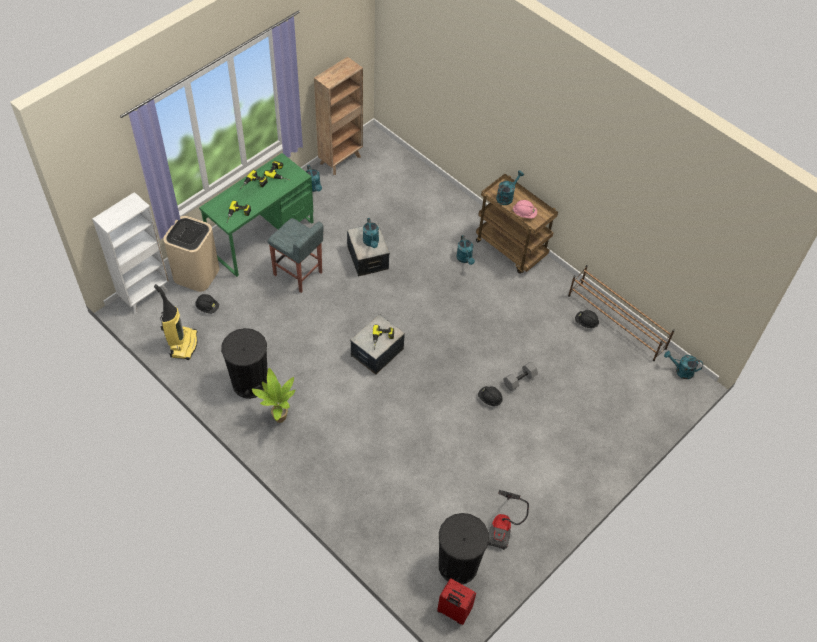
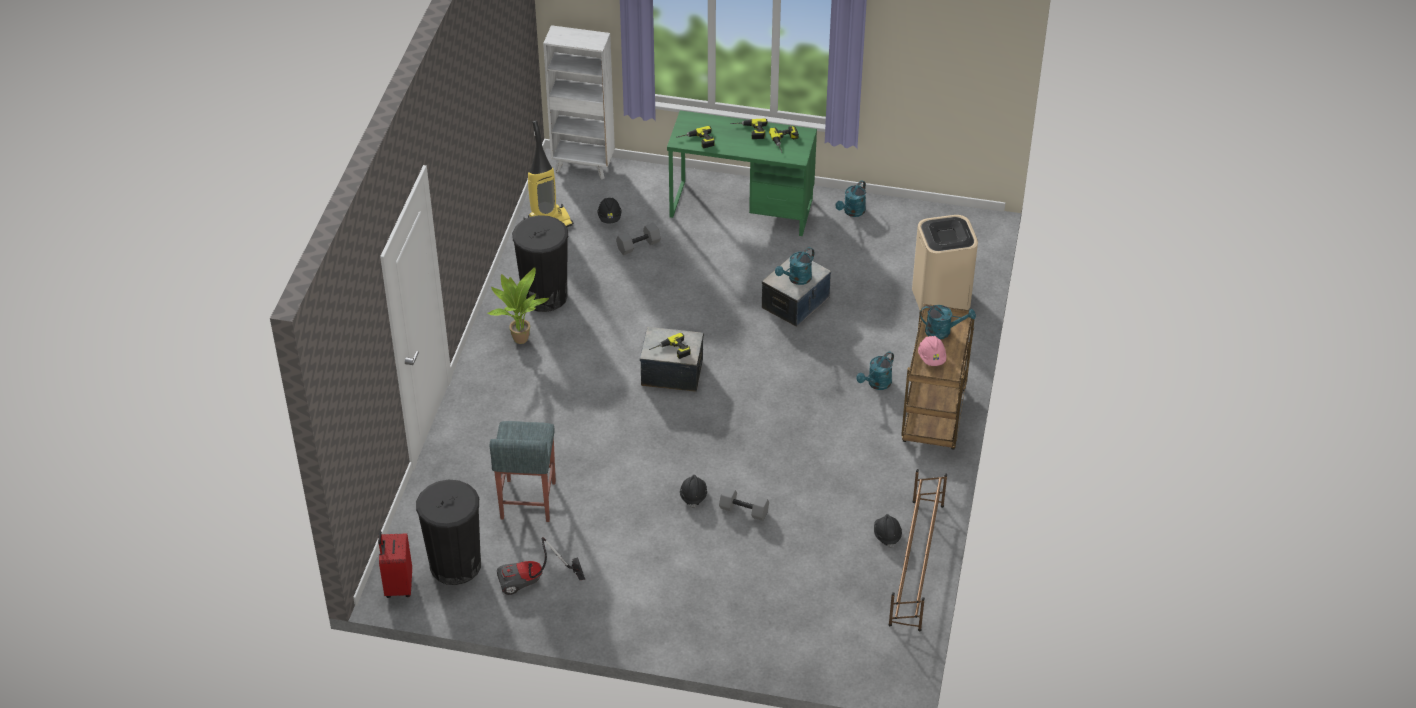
camera: 60 degrees right, 10 degrees down
(197, 274) = (645, 187): beige trash can -> beige trash can (941, 298)
(247, 306) = (638, 245): none -> grey dumbbell
(298, 274) = (718, 260): grey stool -> grey stool (527, 501)
(341, 159) = (917, 212): brown bookcase -> none
(681, 371) = (898, 659): turquoise watering can -> none

